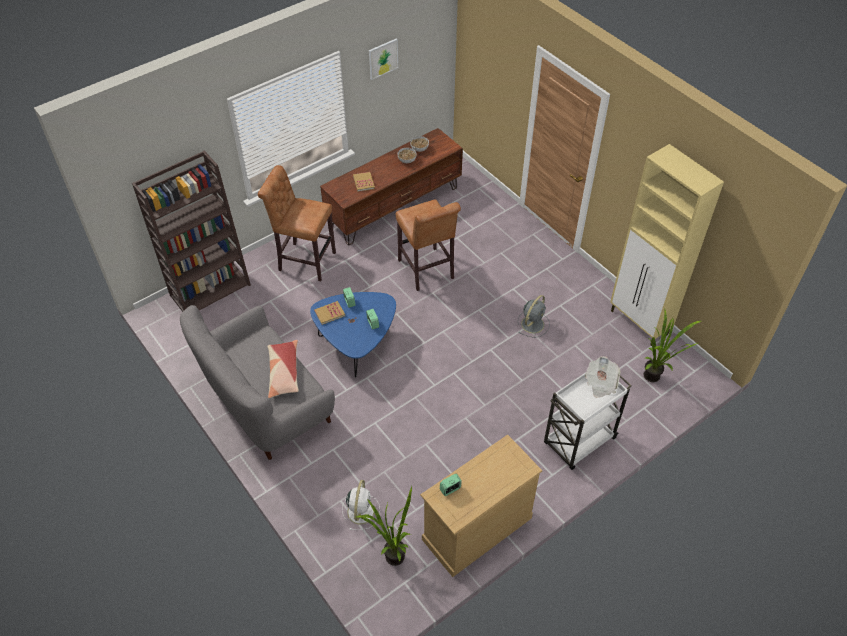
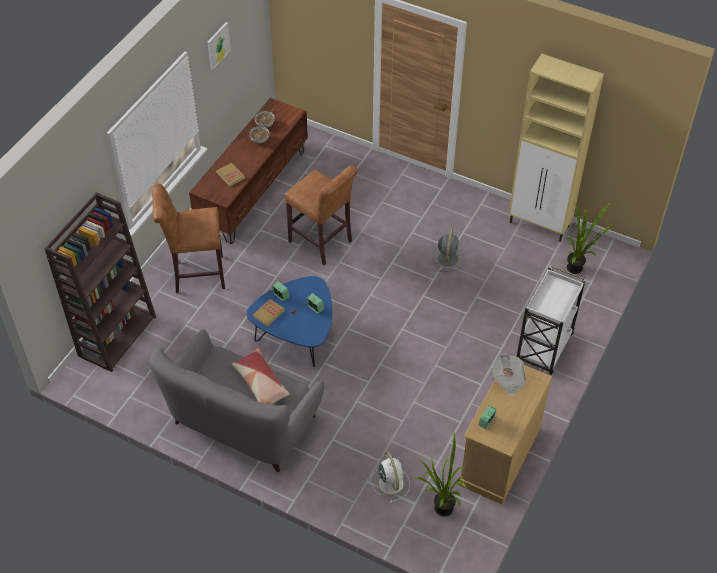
camera: 25 degrees left, 0 degrees up
(600, 383) = (557, 286): newspaper -> newspaper (508, 380)

